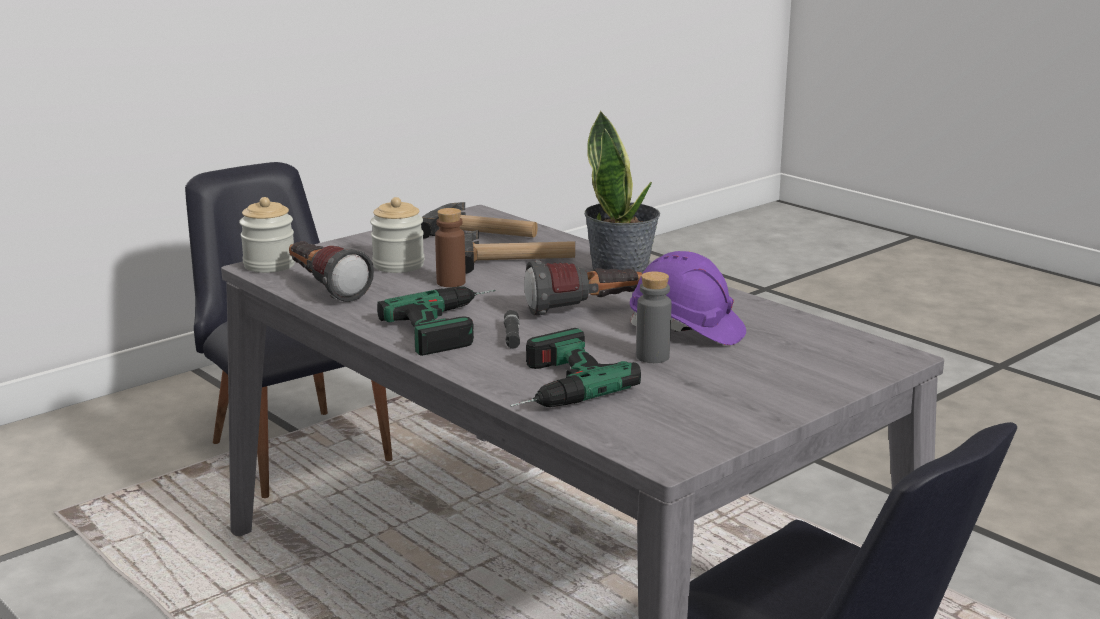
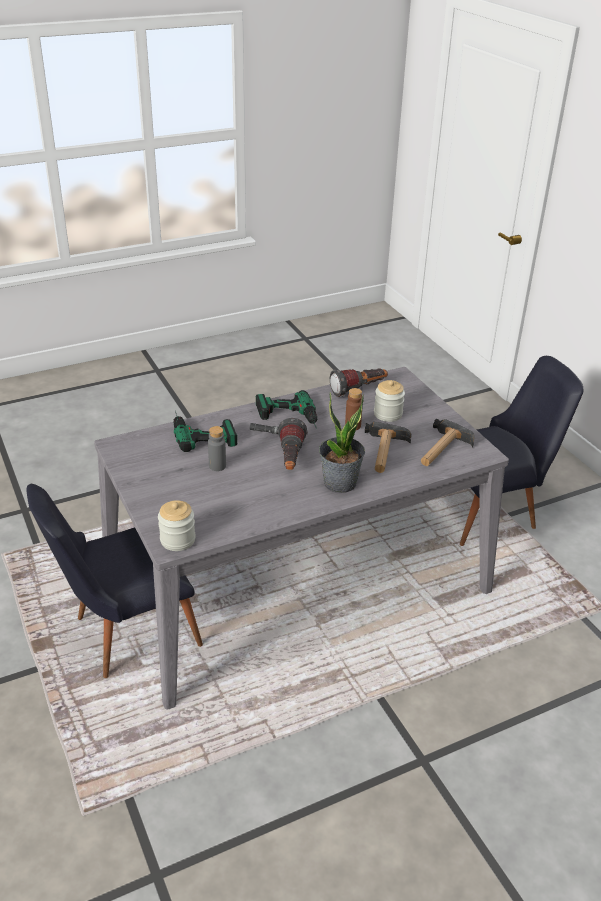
camera: 105 degrees right, 15 degrees up
(269, 265) = (401, 378): jar -> jar (177, 540)
(686, 330) = (245, 485): purple hard hat -> none

